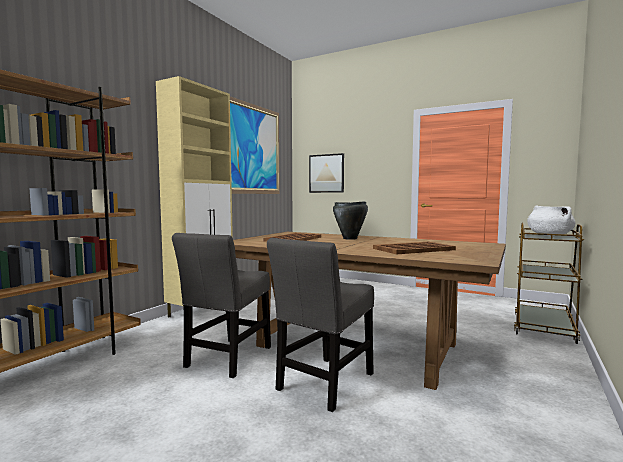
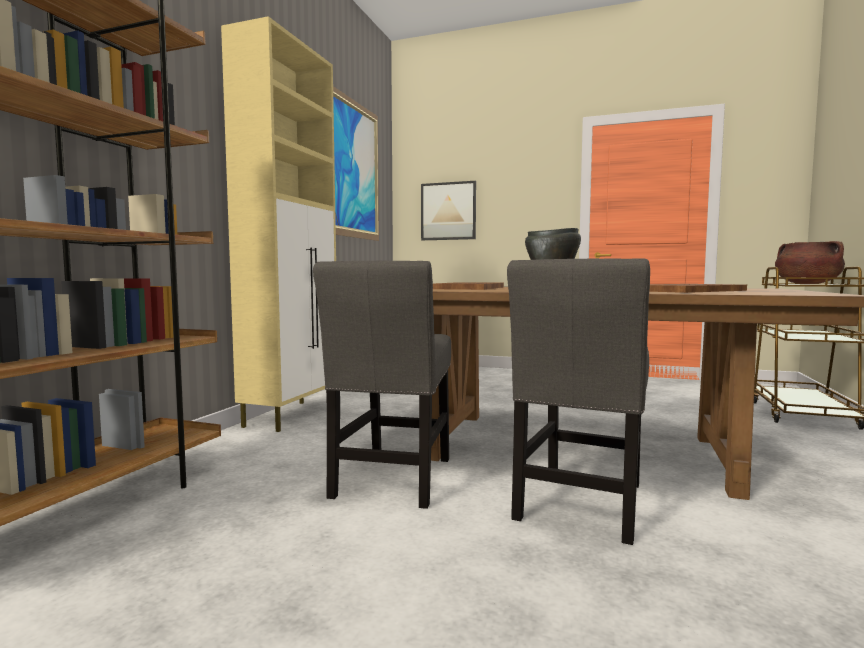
camera: 10 degrees left, 0 degrees up
(549, 235) = (806, 284): white cooking pot -> brown cooking pot

